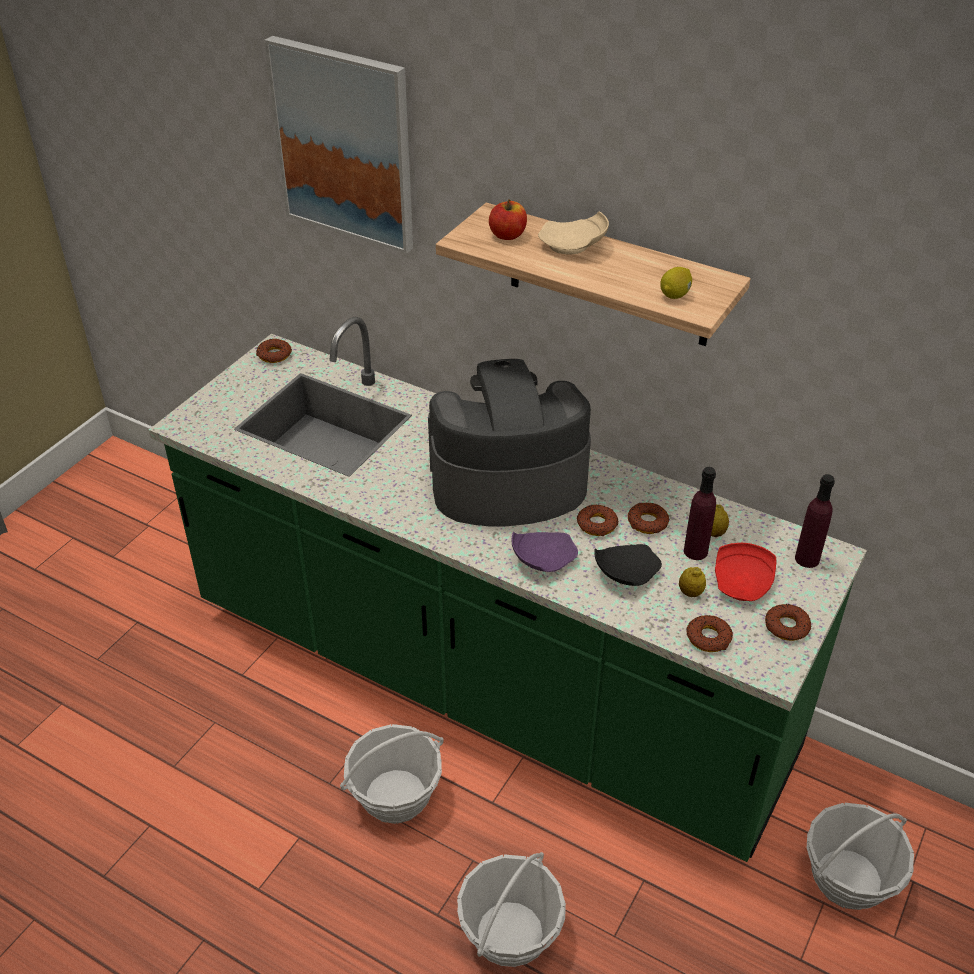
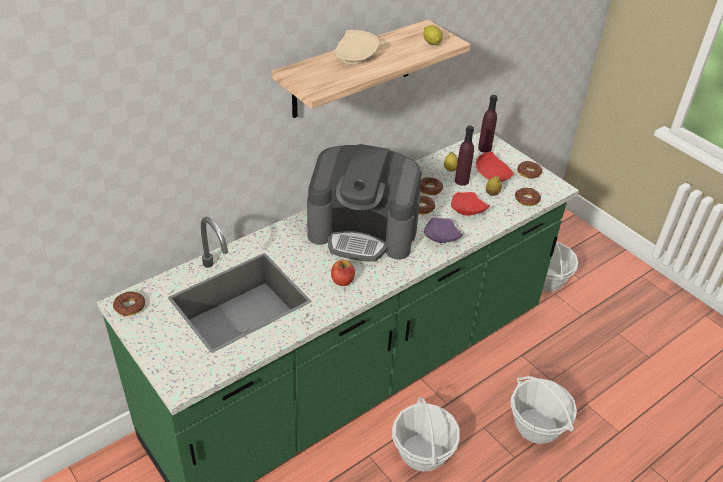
camera: 70 degrees left, 0 degrees up
(345, 144) = (152, 95): picture -> none
(507, 235) = (323, 73): apple -> apple (342, 281)
(507, 483) = (363, 231): coffee machine -> coffee machine turned 90 degrees counterclockwise
(625, 573) = (467, 211): black plate -> red plate

